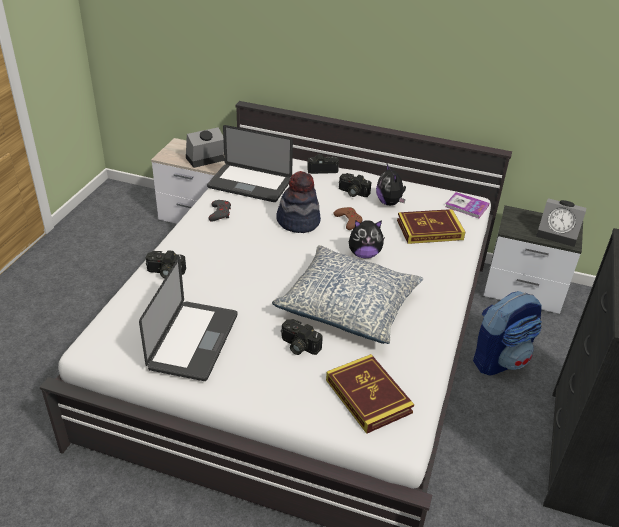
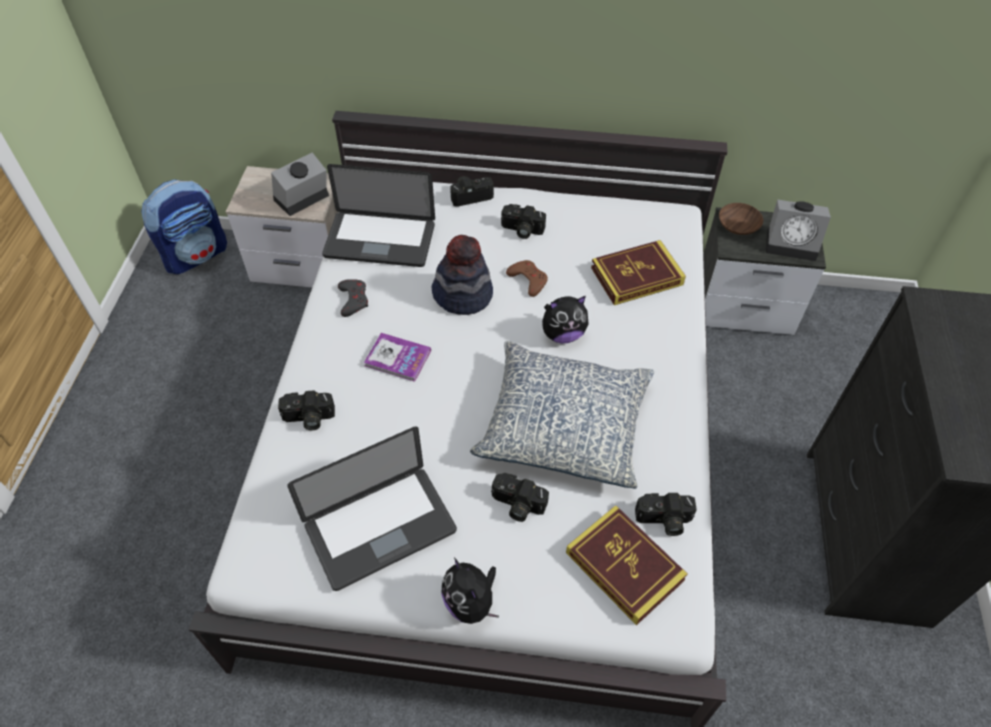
camera: 10 degrees left, 15 degrees up
(194, 341) = (380, 528): laptop -> laptop turned 60 degrees clockwise
(390, 203) = (574, 239): plush toy -> plush toy (471, 603)
(407, 374) = (663, 521): none -> camera
(466, 206) = (674, 226): book -> book (398, 358)
(500, 359) = (736, 417): backpack -> backpack (196, 255)
(519, 217) = (738, 225): none -> brown bowl

